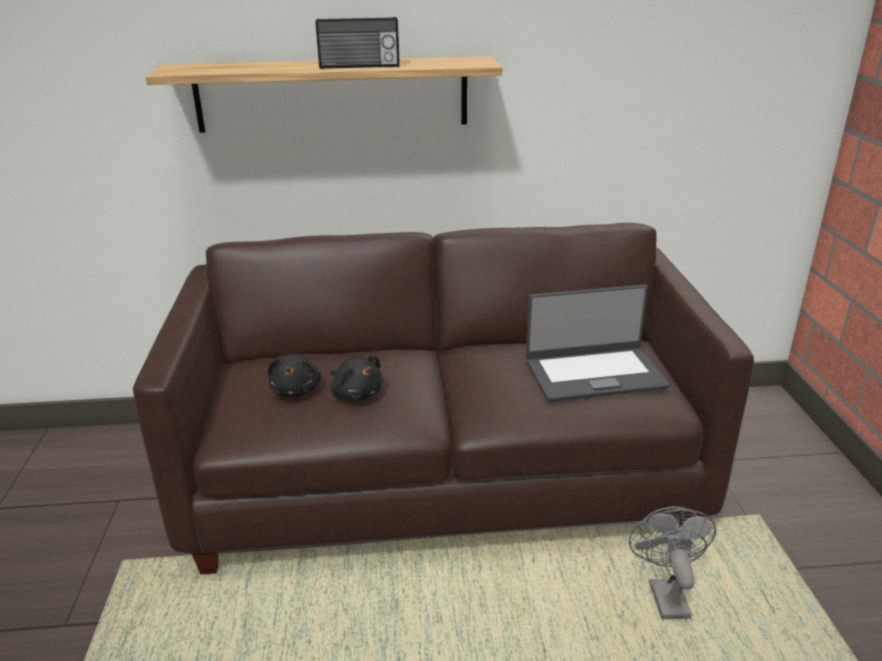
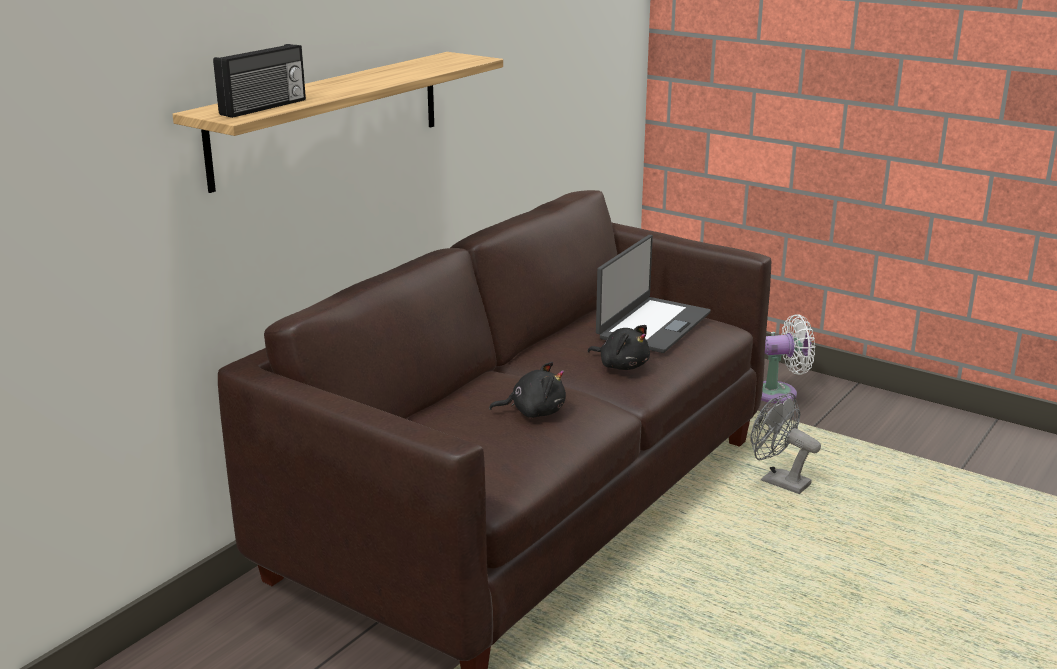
camera: 50 degrees left, 5 degrees down
(296, 390) = (478, 436): black plush toy -> black plush toy (621, 365)
(359, 66) = (393, 78): radio -> radio (265, 107)
(818, 515) = (779, 393): none -> white fan

